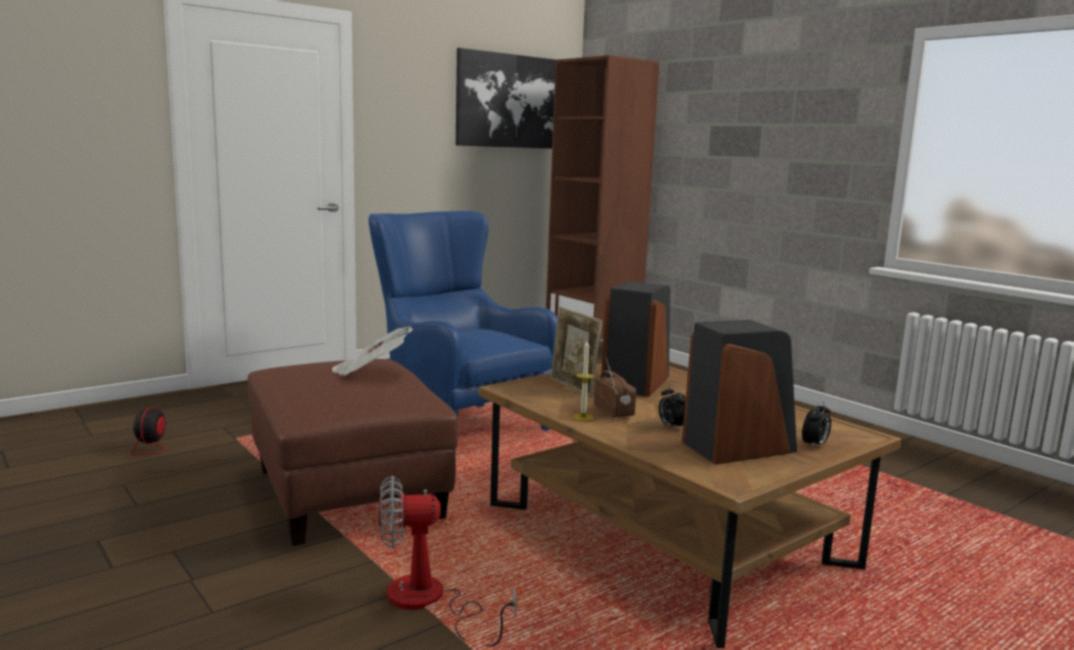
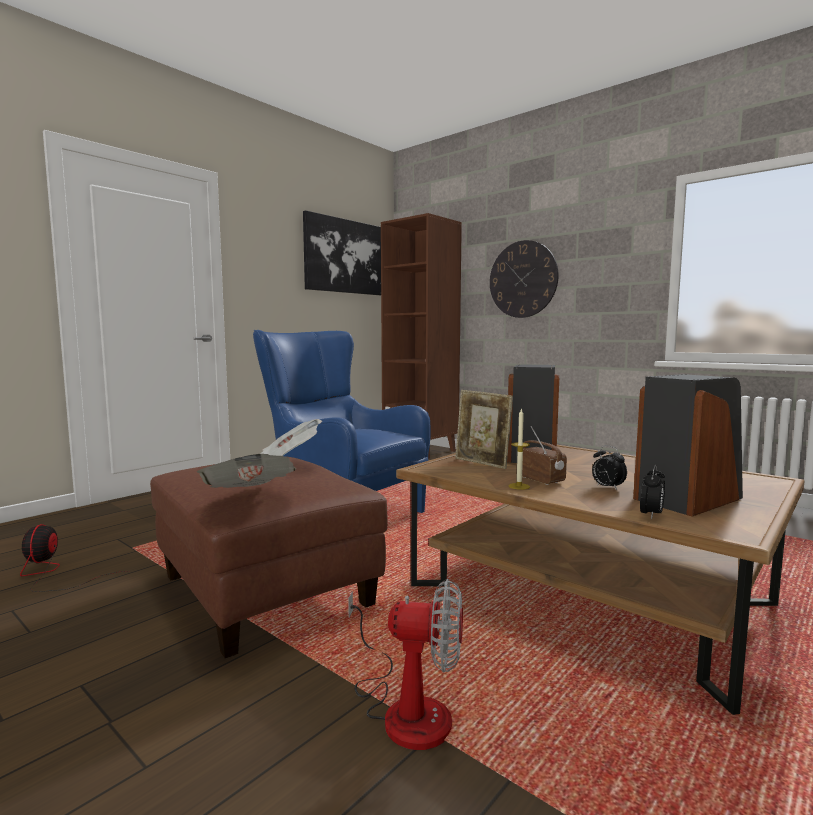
camera: 10 degrees left, 5 degrees down
(321, 405) = (249, 498): none -> newspaper
(429, 602) = (405, 708): fan -> fan turned 150 degrees counterclockwise
(728, 144) = (523, 279): none -> wall clock
(814, 445) = (747, 491): alarm clock -> alarm clock (651, 515)

